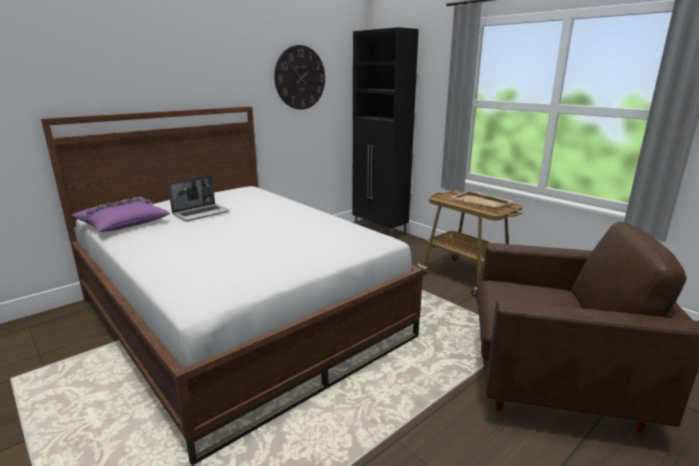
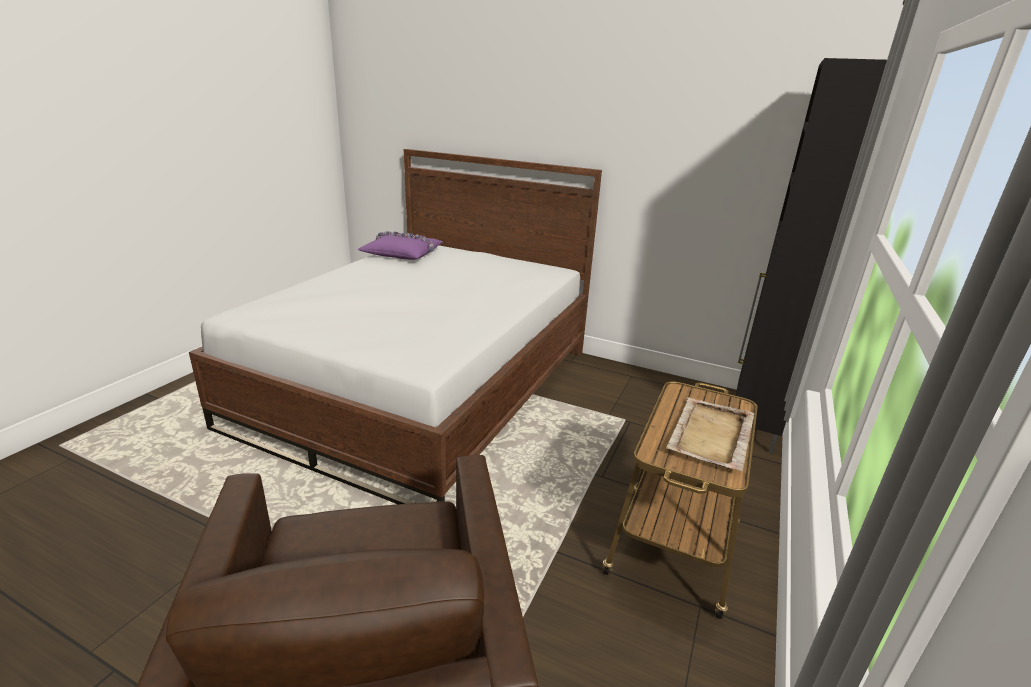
camera: 65 degrees right, 5 degrees up
(201, 213) = (451, 270): laptop -> none
(300, 78) = (695, 140): wall clock -> none

